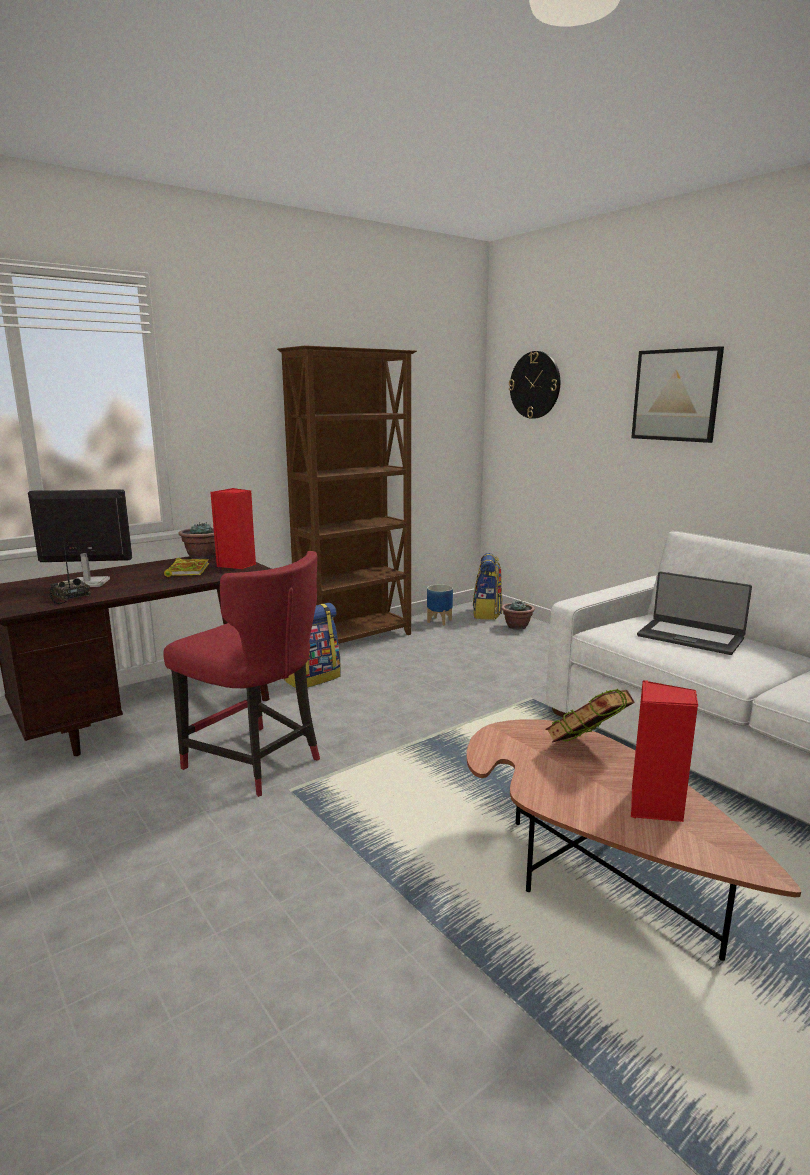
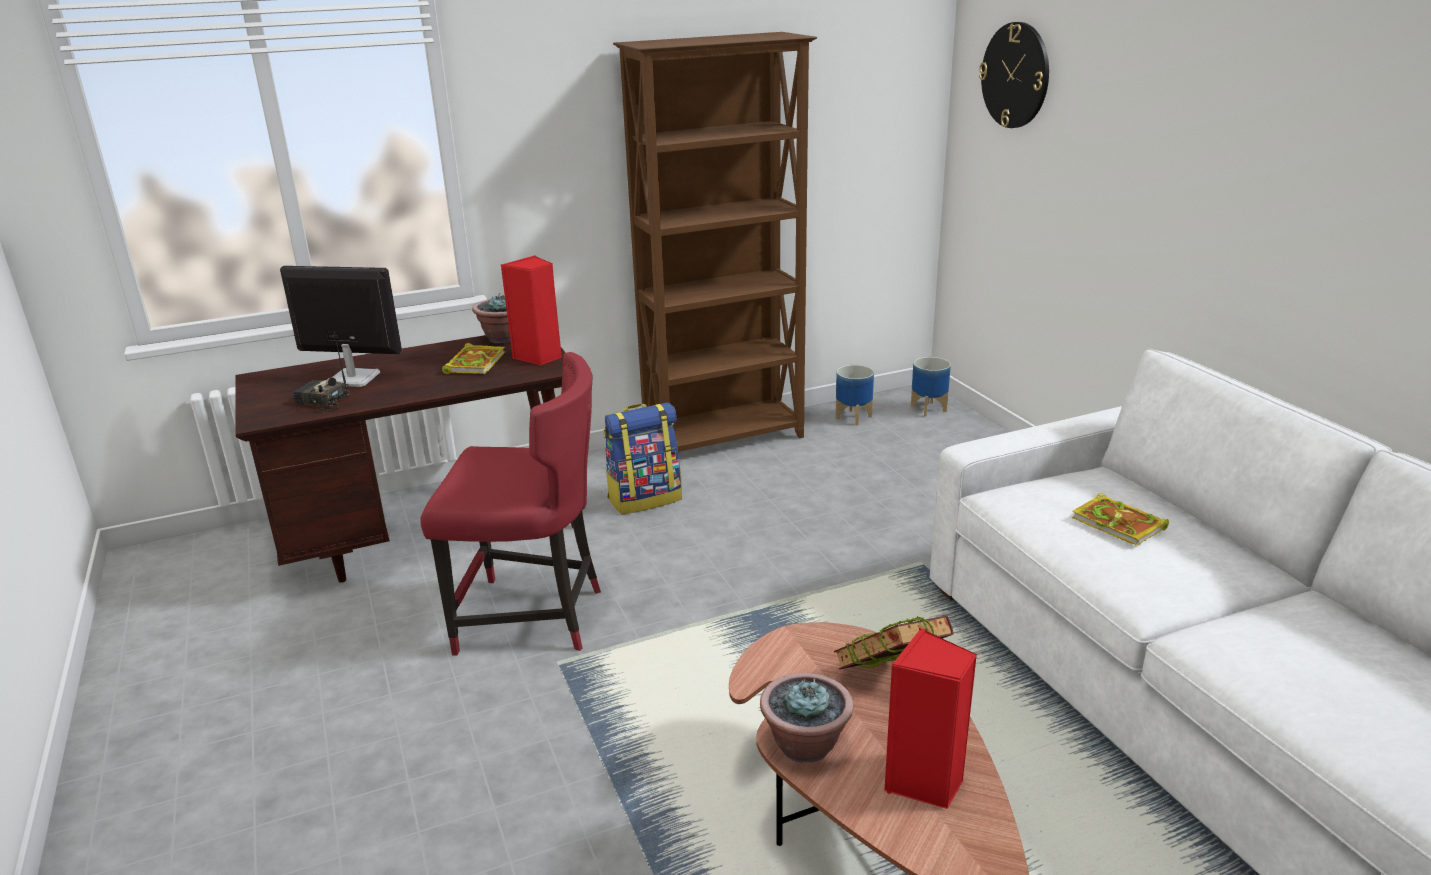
camera: 15 degrees right, 10 degrees up
(68, 596) = (322, 402): radio -> radio turned 45 degrees counterclockwise
(256, 762) = (533, 618): red chair -> red chair turned 45 degrees counterclockwise
(487, 613) = (929, 409): backpack -> planter
(517, 626) = (961, 437): potted plant -> potted plant (805, 745)
(676, 395) = (1202, 124): picture -> none
(690, 637) = (1120, 524): laptop -> book

